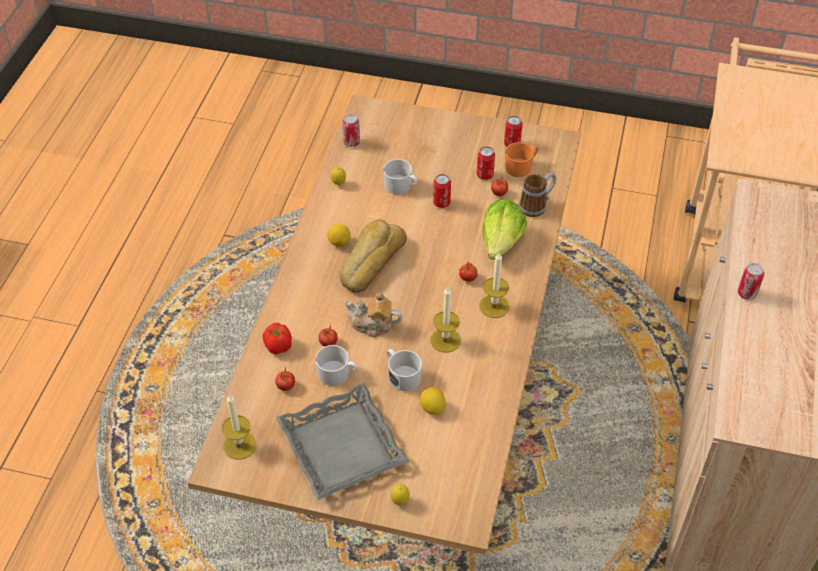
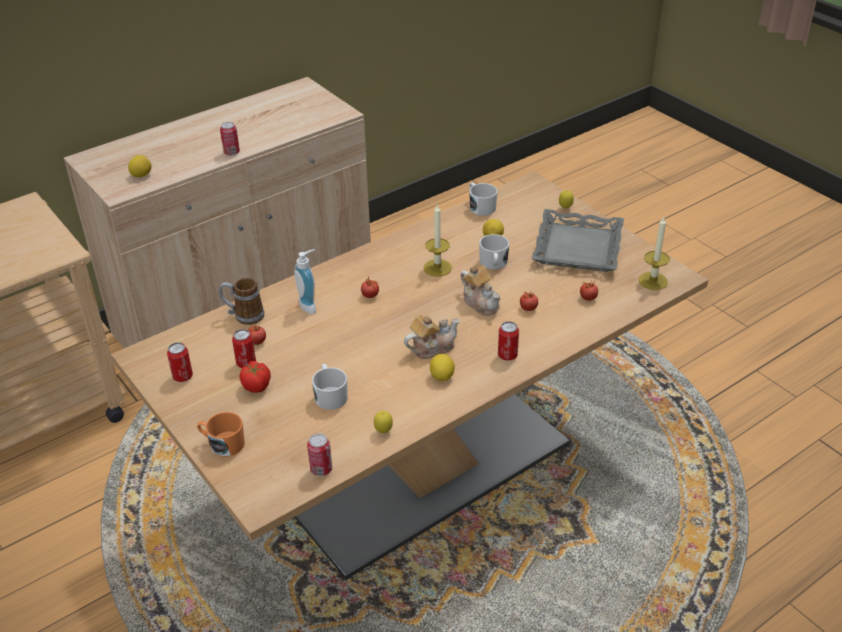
camera: 140 degrees left, 10 degrees down
(278, 346) = (571, 326): tomato -> tomato (257, 386)
(337, 374) = (541, 286): white mug -> white mug (480, 207)
(370, 261) = (431, 347): bread -> teapot
(441, 203) = (314, 361): can -> can (507, 355)
(494, 306) = (375, 269): candle -> none
(501, 242) = (310, 305): lettuce -> soap dispenser
(521, 166) = (206, 353): orange mug -> orange mug (222, 443)
(771, 220) = (141, 175): none -> lemon

